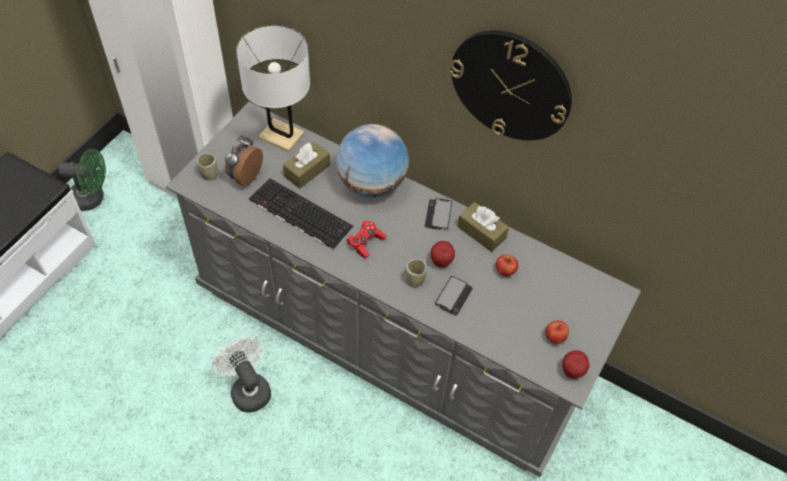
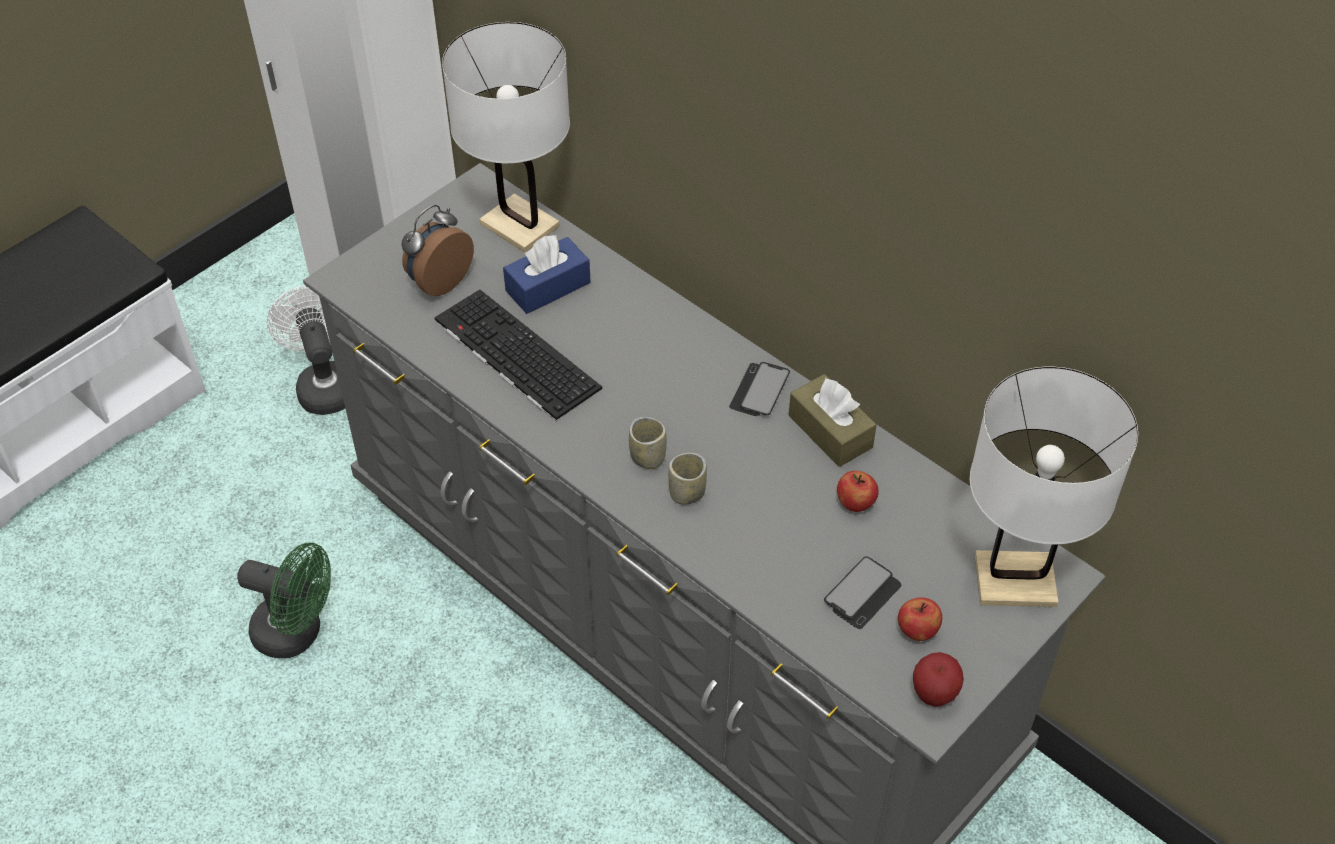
camera: 15 degrees right, 5 degrees down
(93, 198) = (220, 314): green fan -> green fan (297, 633)
(209, 174) = (380, 271): cup -> cup (648, 458)
(247, 389) = (398, 669): white fan -> white fan (325, 384)
(307, 171) = (548, 287): brown tissue box -> blue tissue box
(365, 243) = (617, 418): red game controller -> none
(371, 184) = (654, 323): globe -> none
(441, 262) = (743, 470): apple -> none
(453, 296) = (749, 531): phone -> phone (862, 594)
(511, 85) = (881, 151): wall clock -> none
(597, 301) = (1015, 580): none -> white table lamp

